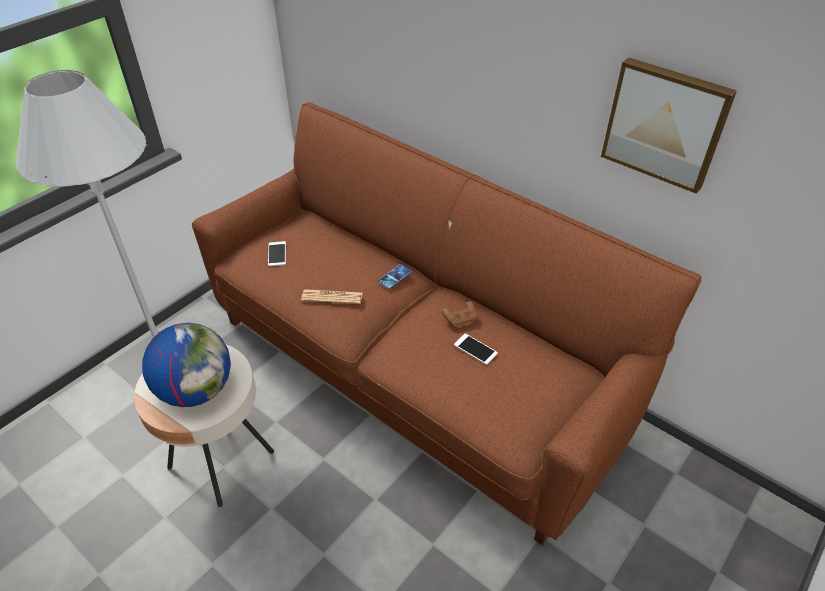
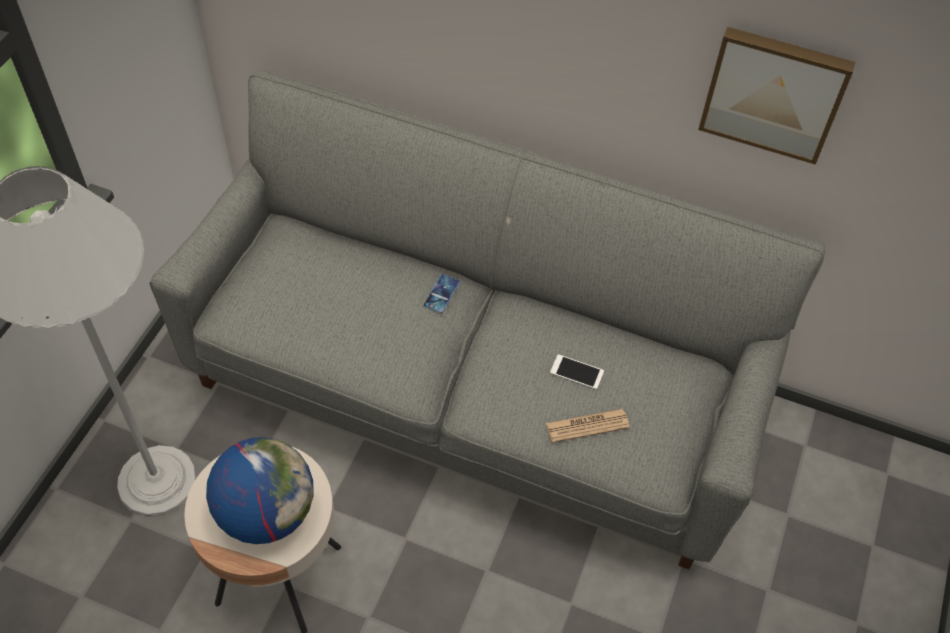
camera: 20 degrees left, 10 degrees up
(277, 254) = (276, 296): phone -> none
(332, 297) = (377, 343): newspaper -> newspaper (587, 426)
(413, 373) = (471, 398): brown sofa -> grey sofa
(460, 319) = (543, 336): brown game controller -> none

